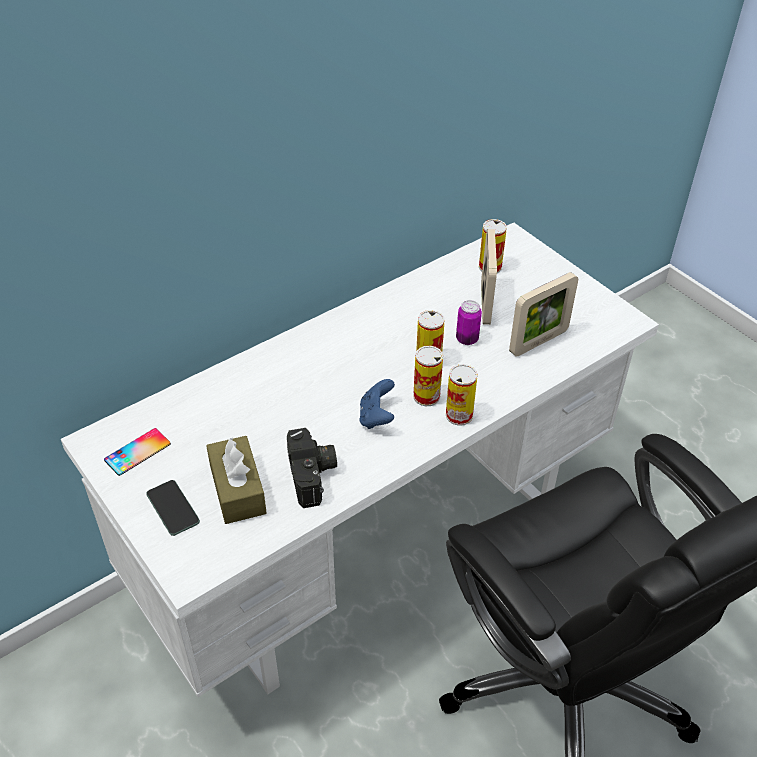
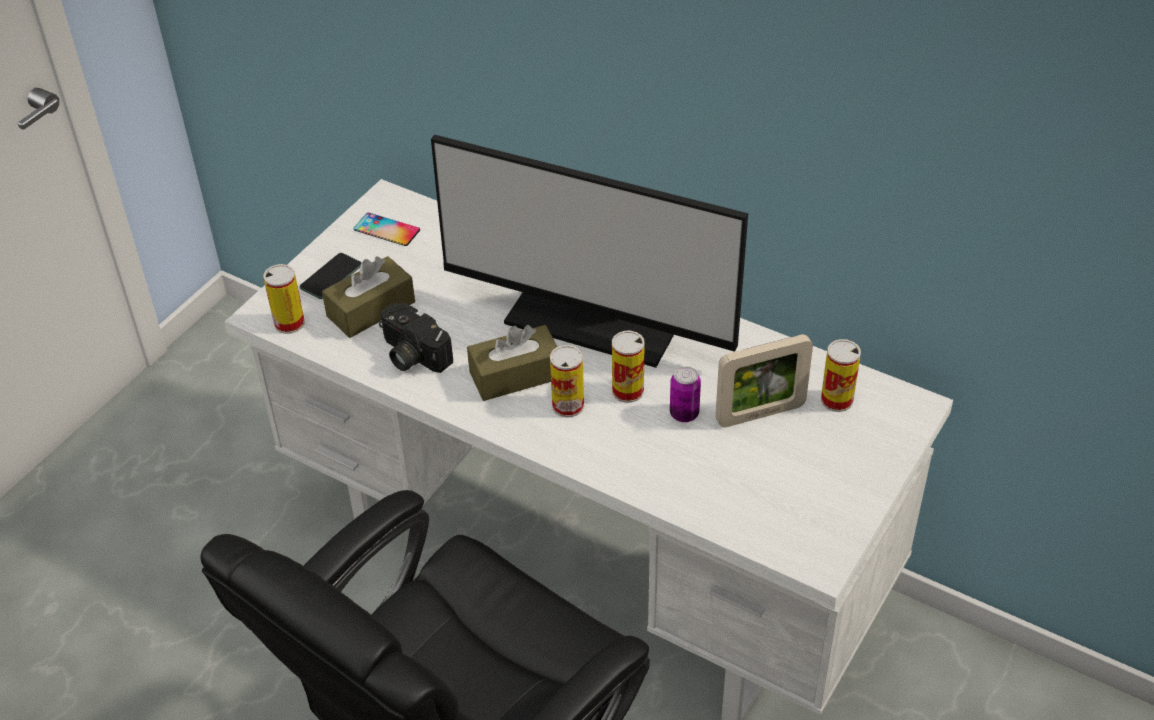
camera: 70 degrees right, 0 degrees up
(314, 476) = (411, 355): camera -> camera turned 75 degrees clockwise
(339, 353) = (596, 317): none -> monitor
(376, 417) = (515, 375): blue game controller -> brown tissue box
(459, 415) = (553, 440): can -> can (289, 323)
(538, 342) = (720, 480): picture frame -> none

